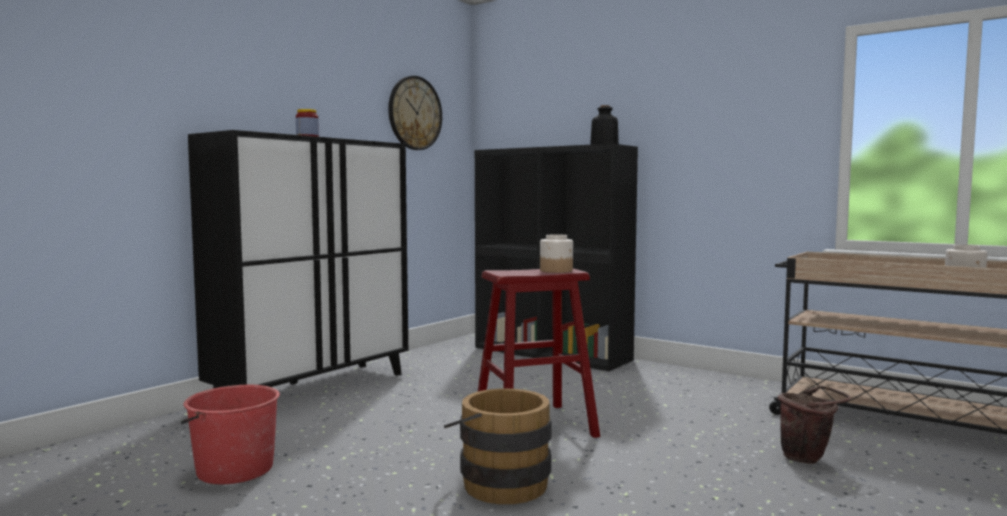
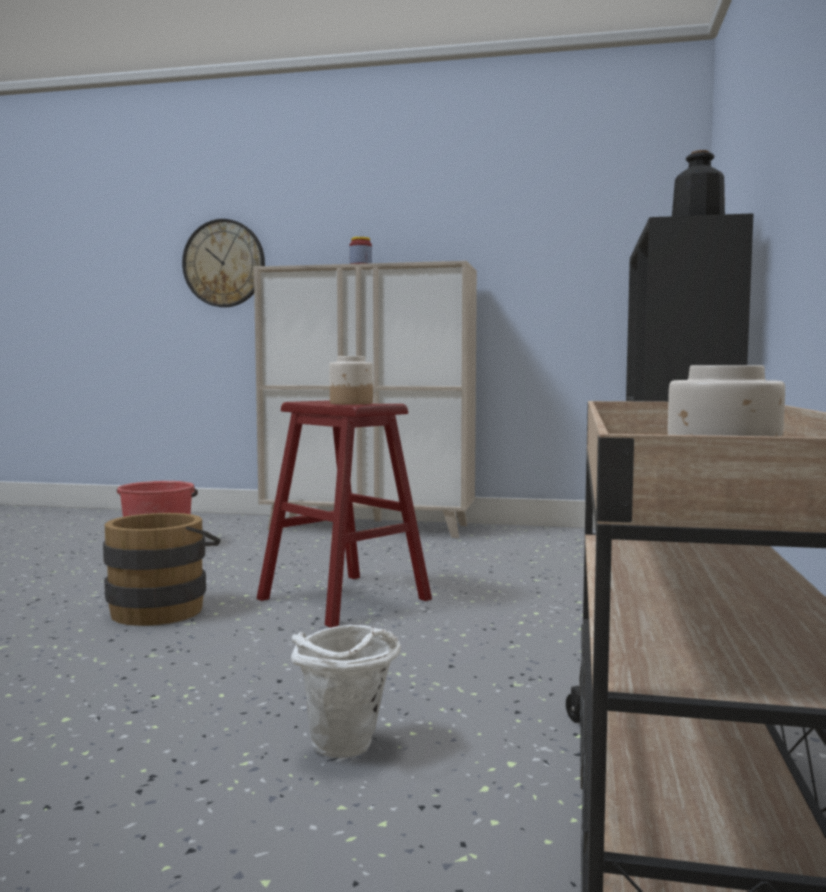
camera: 65 degrees right, 0 degrees up
(314, 389) = (369, 527): black cabinet -> beige cabinet
(415, 113) = (578, 219): wall clock -> wall clock (224, 263)
(808, 458) = (346, 751): brown bucket -> white bucket

